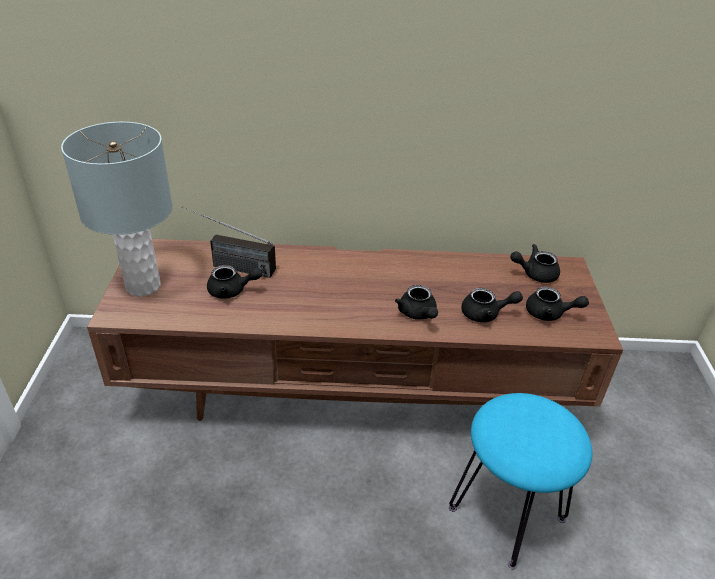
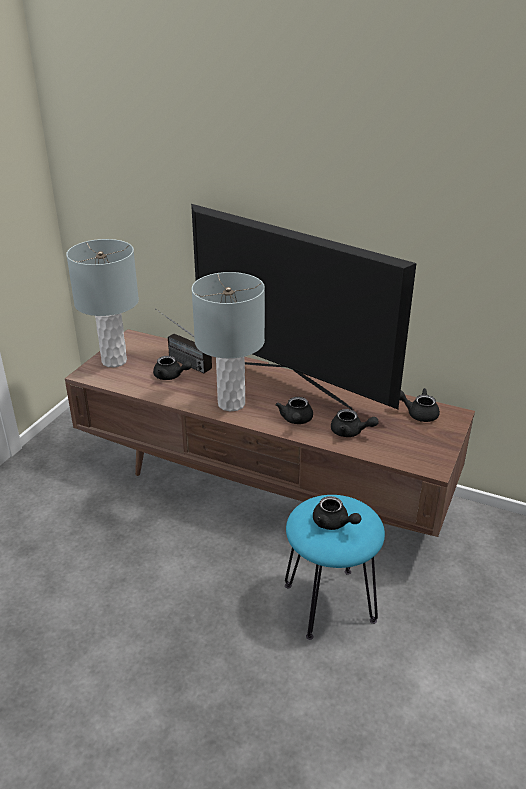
camera: 25 degrees right, 5 degrees down
(329, 310) = (231, 403): none -> grey table lamp
(379, 268) = (290, 383): none -> television
(549, 314) = (405, 444): black teapot -> black teapot (333, 523)

